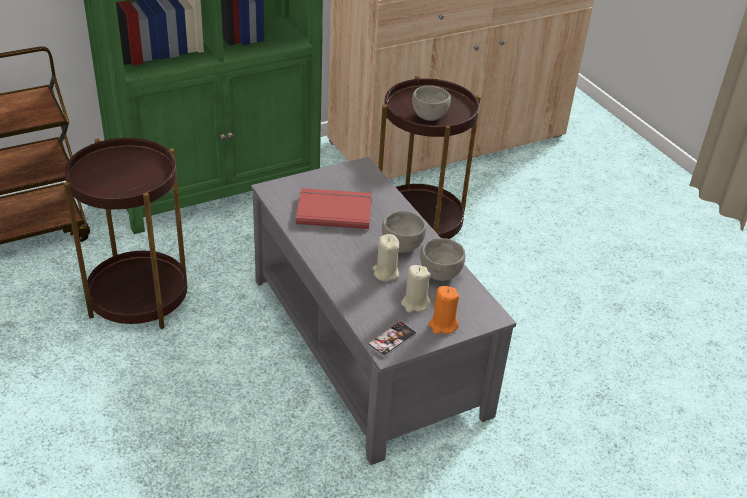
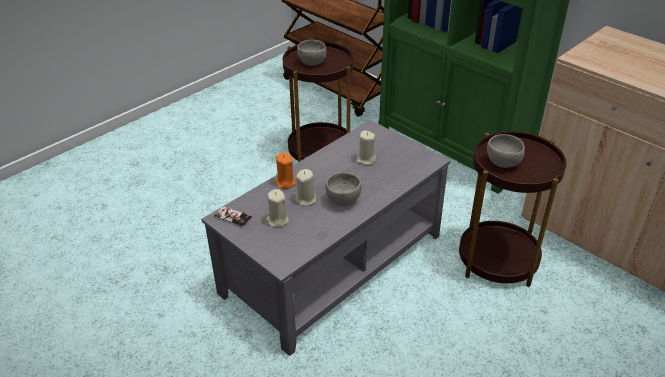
camera: 75 degrees right, 0 degrees up
(334, 210) = (366, 160): red book -> beige candle
(441, 273) = (321, 227): grey bowl -> grey bowl (312, 63)
(443, 325) = (259, 239): orange candle -> orange candle (285, 182)

